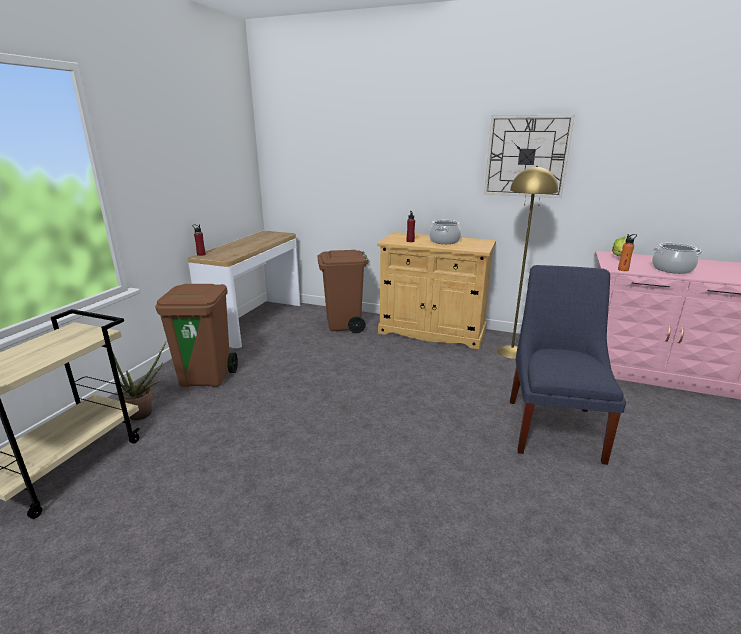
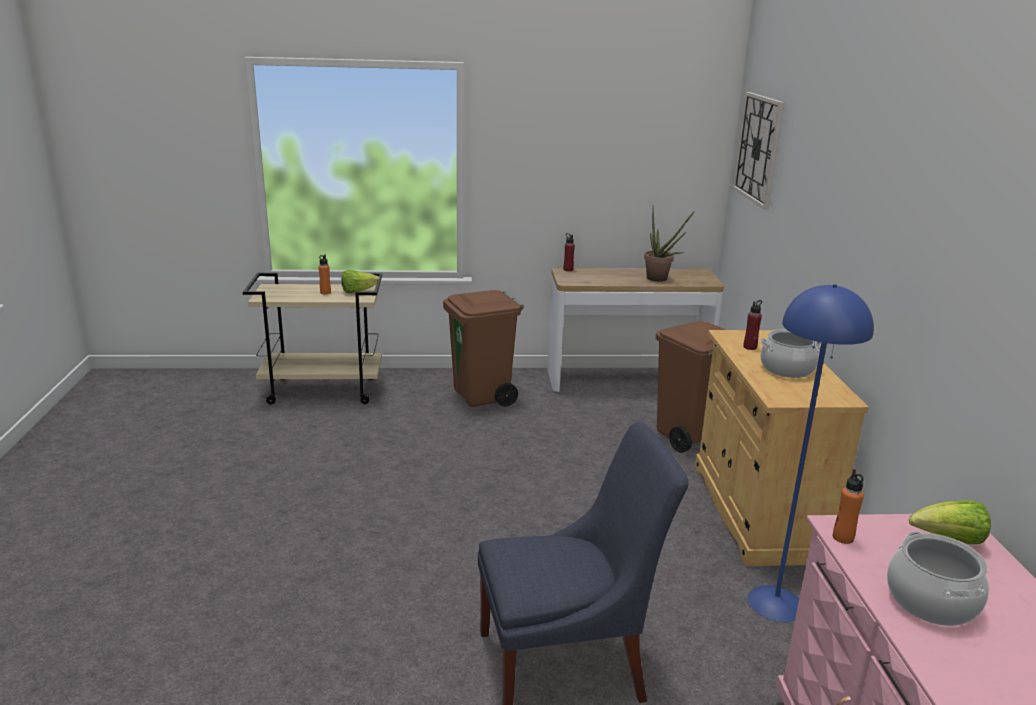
camera: 65 degrees right, 0 degrees up
(42, 350) = (325, 292): none -> orange bottle
(75, 333) = (358, 291): none -> lettuce
(146, 413) = (405, 392): potted plant -> potted plant (660, 279)
(511, 351) = (776, 603): yellow floor lamp -> blue floor lamp
(526, 156) = (926, 268): wall clock -> wall clock (758, 148)

